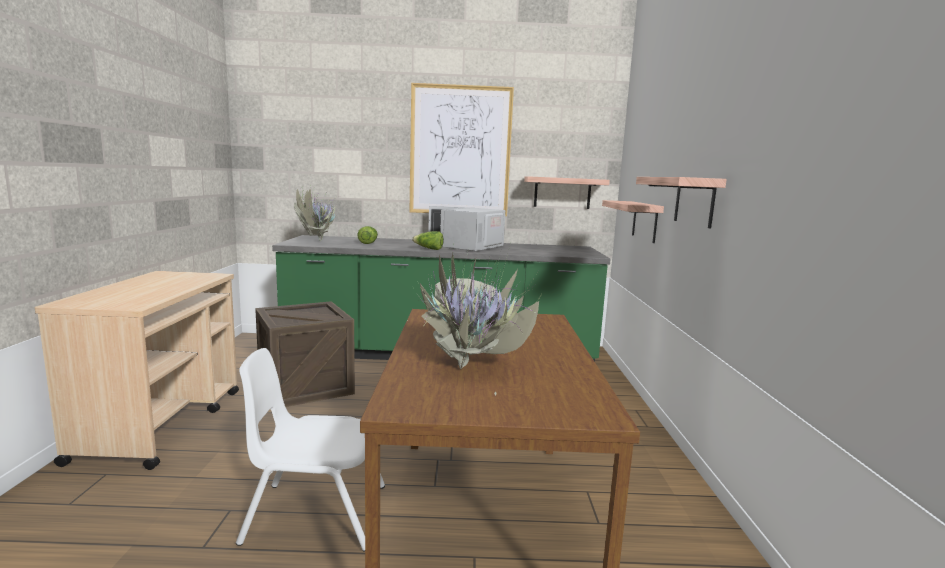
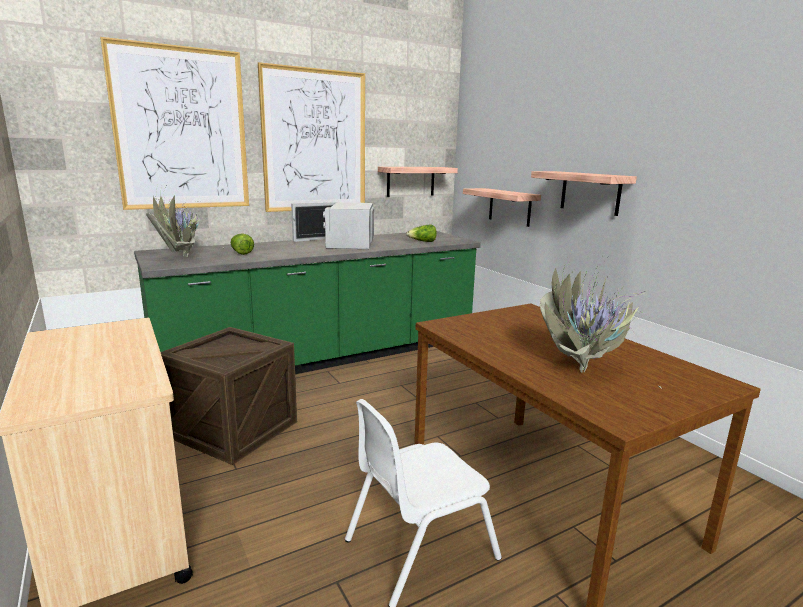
camera: 30 degrees left, 5 degrees up
(345, 140) = (181, 130): none -> picture
(428, 249) = (321, 252): lettuce -> lettuce (422, 242)

